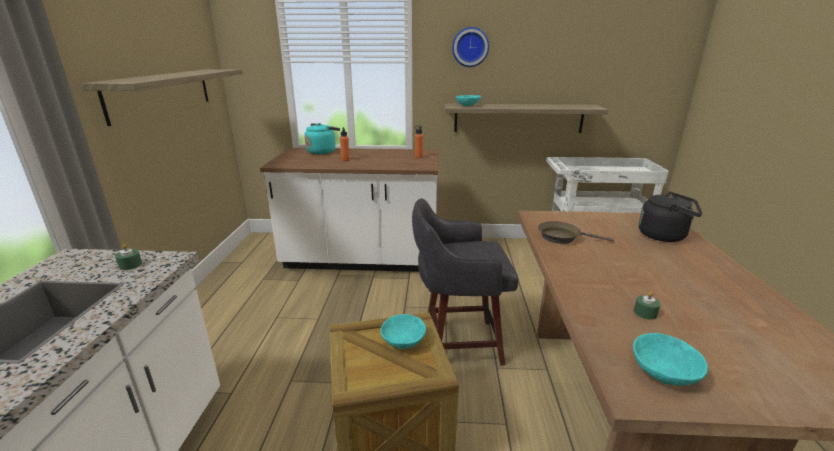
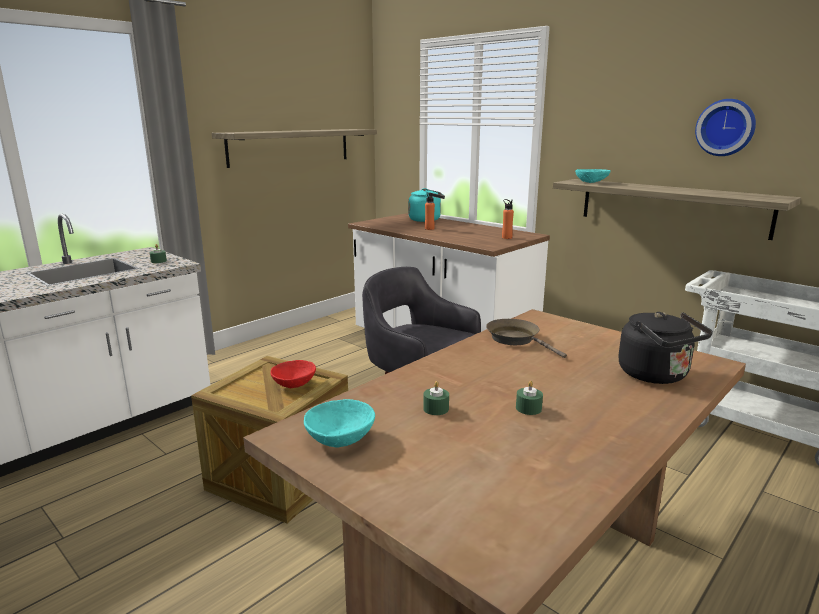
camera: 40 degrees right, 5 degrees down
(403, 341) = (294, 384): turquoise bowl -> red bowl
(470, 47) = (610, 107): wall clock -> wall clock (726, 127)
(675, 286) = (528, 408): none -> green candle

